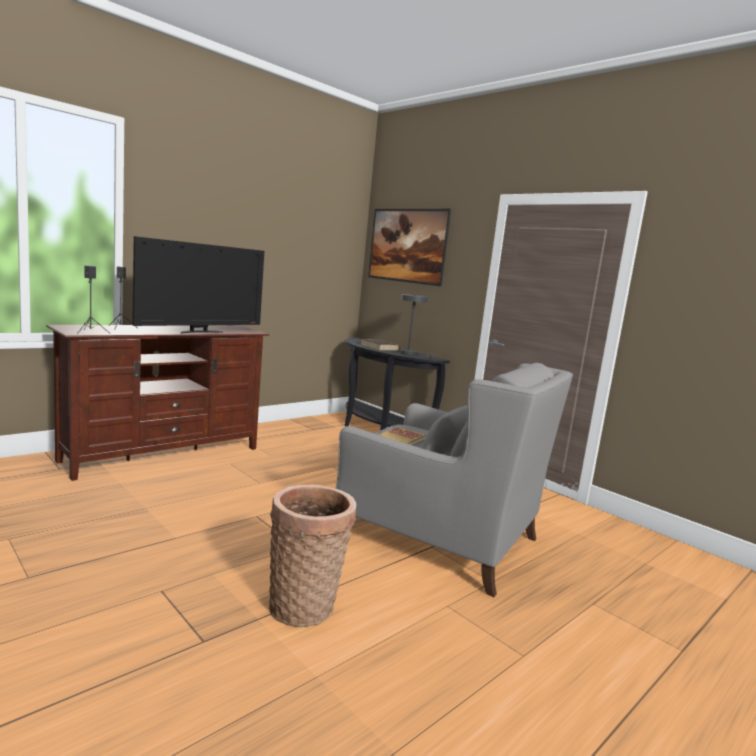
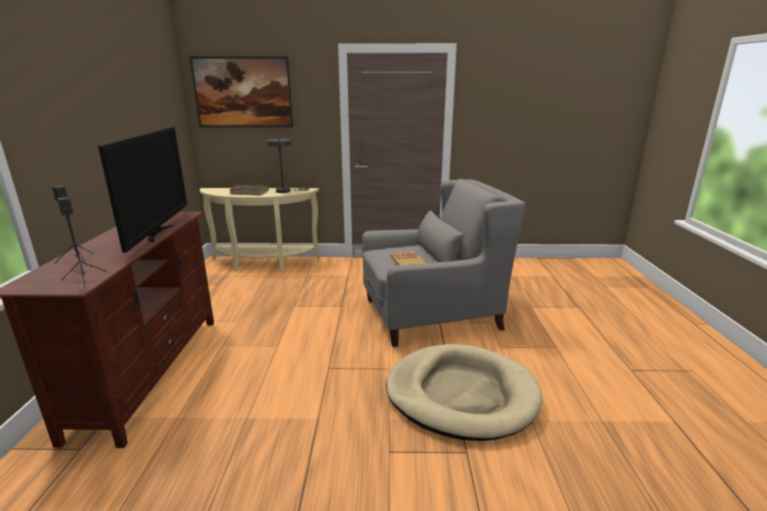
camera: 45 degrees left, 10 degrees up
(305, 605) = (461, 395): basket -> beige dog bed
(376, 431) = (263, 264): black console table -> beige console table

